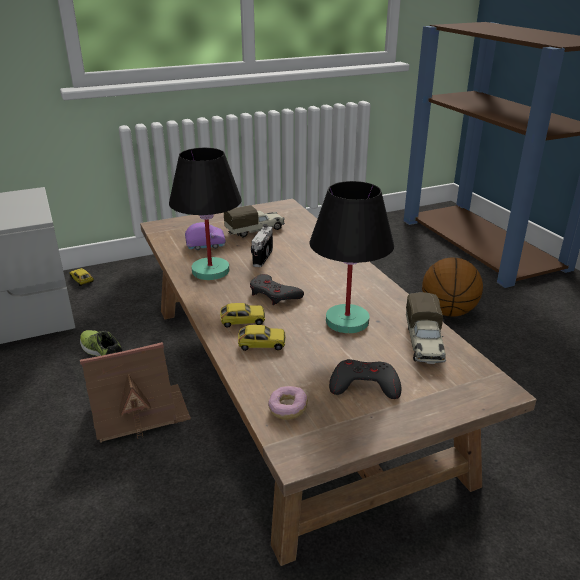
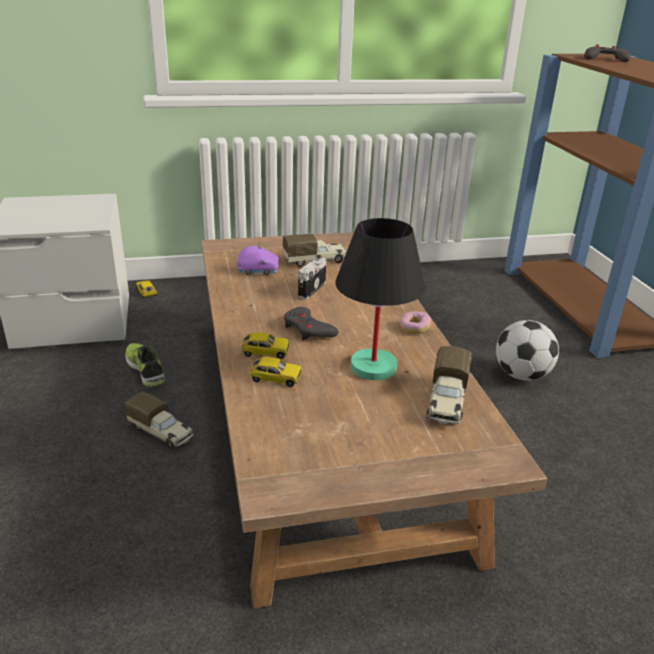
camera: 10 degrees right, 0 degrees up
(139, 412) = (162, 432): toy house -> toy truck
(211, 270) = (253, 297): black table lamp -> none
(288, 409) = (276, 447): donut -> donut (414, 328)
(364, 385) = (364, 435): grey game controller -> grey game controller (605, 59)
(448, 311) = (521, 375): basketball -> football

